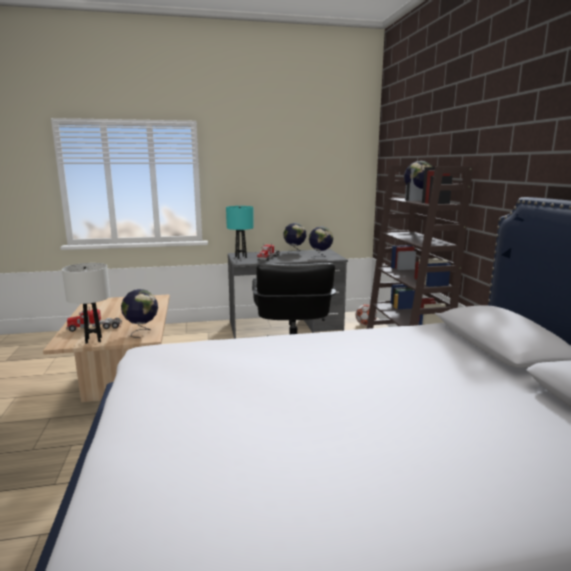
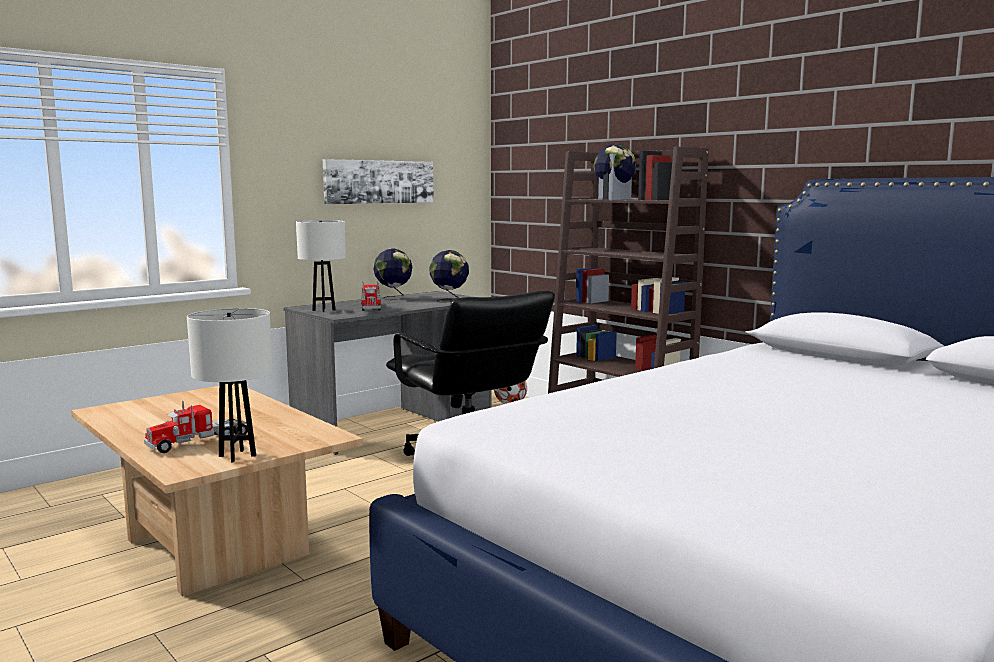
camera: 30 degrees left, 5 degrees down
(142, 332) = (303, 432): globe -> none
(241, 257) = (323, 310): turquoise table lamp -> white table lamp
(292, 182) = (379, 182): none -> picture

